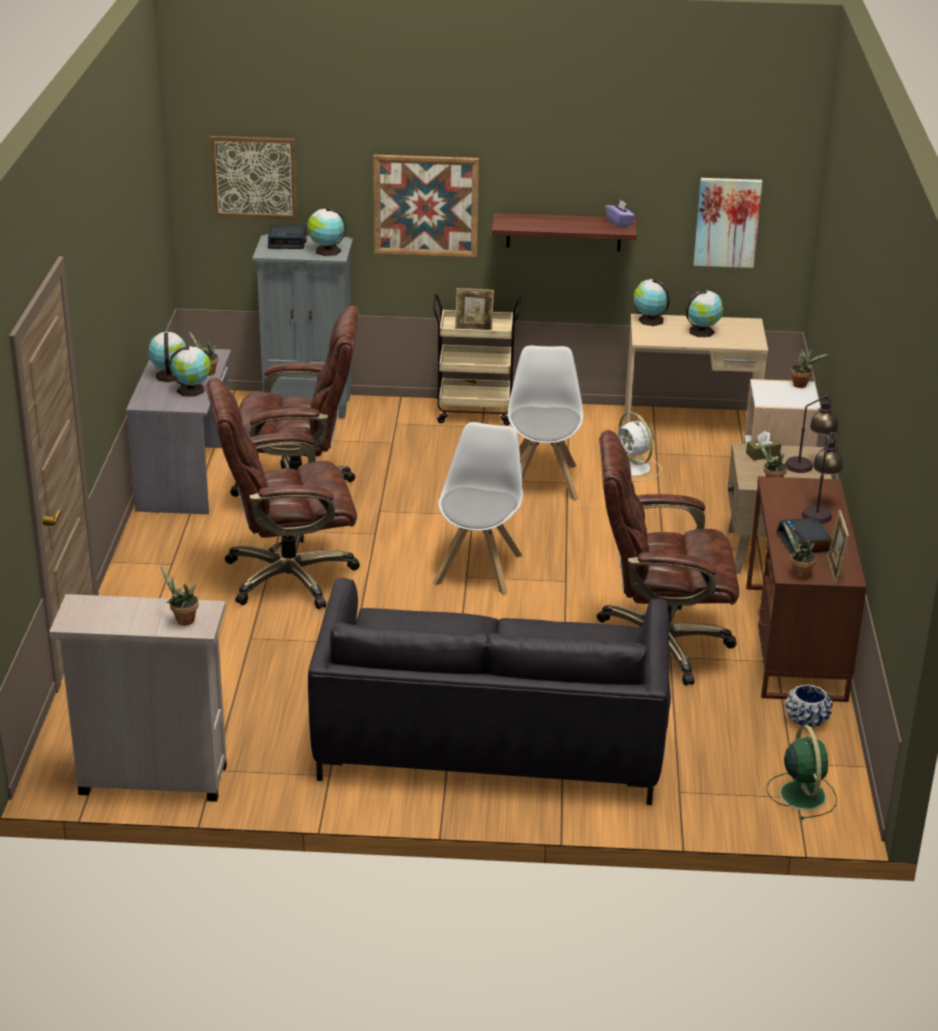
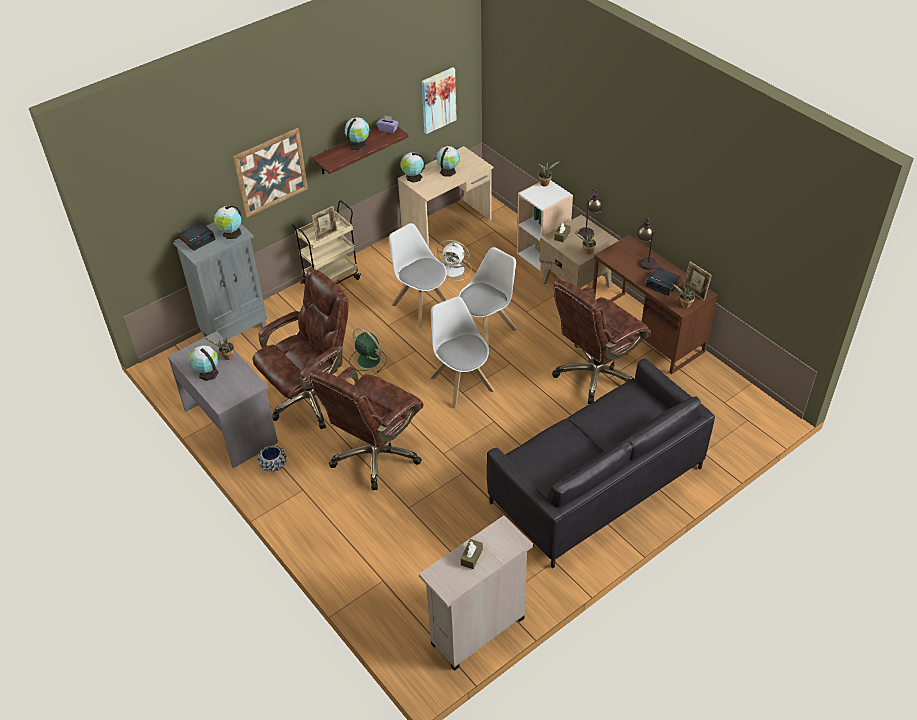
camera: 40 degrees left, 15 degrees up
(135, 612) = (471, 557): none -> brown tissue box
(182, 620) = (501, 543): potted plant -> none
(192, 390) = (237, 375): globe -> globe (358, 144)
(254, 176) = (158, 207): picture -> none
(584, 539) = (486, 330): none -> chair
(802, 794) = (747, 416): green fan -> green fan (367, 359)
(806, 719) = (701, 373): blue planter -> blue planter (273, 465)

